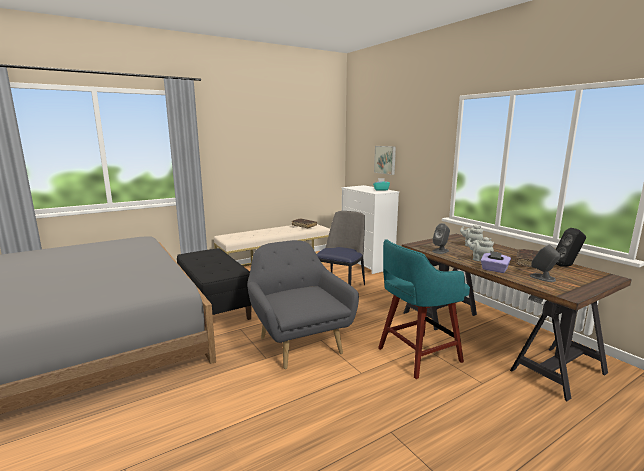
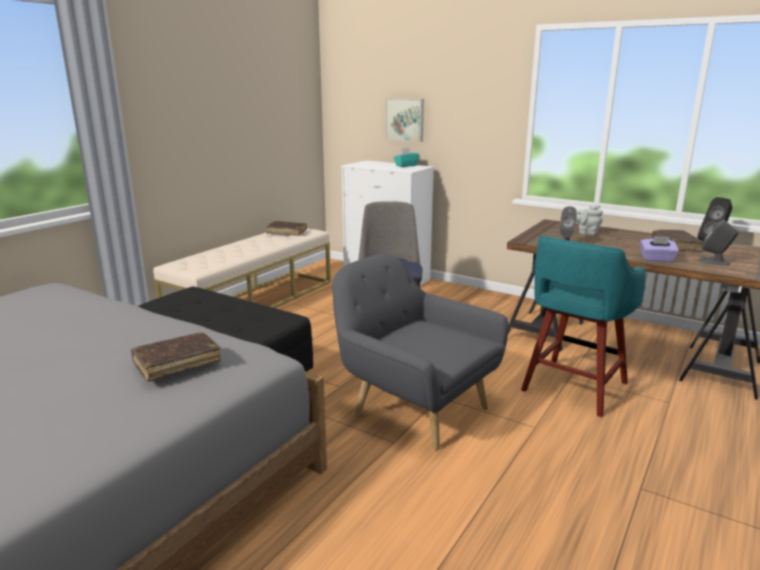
camera: 25 degrees left, 5 degrees up
(133, 279) = (177, 363): none -> brown book
(479, 259) = (623, 249): grey teapot -> none

